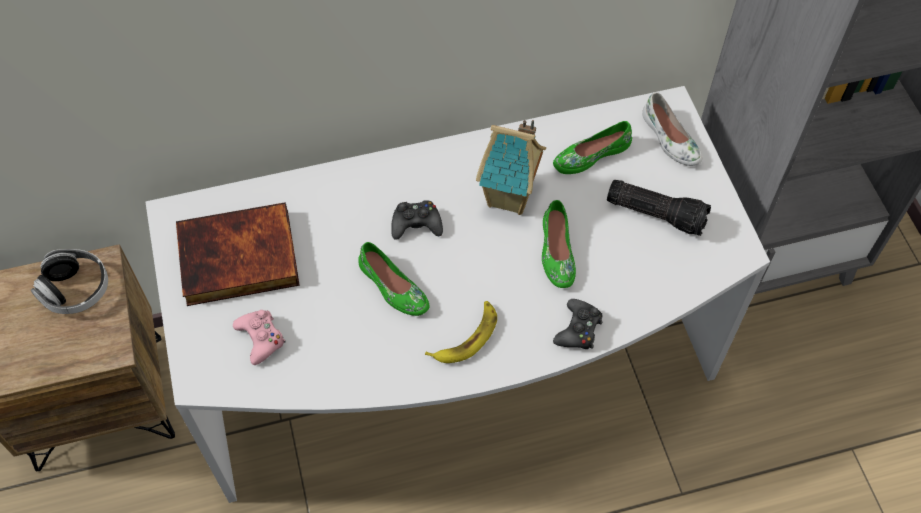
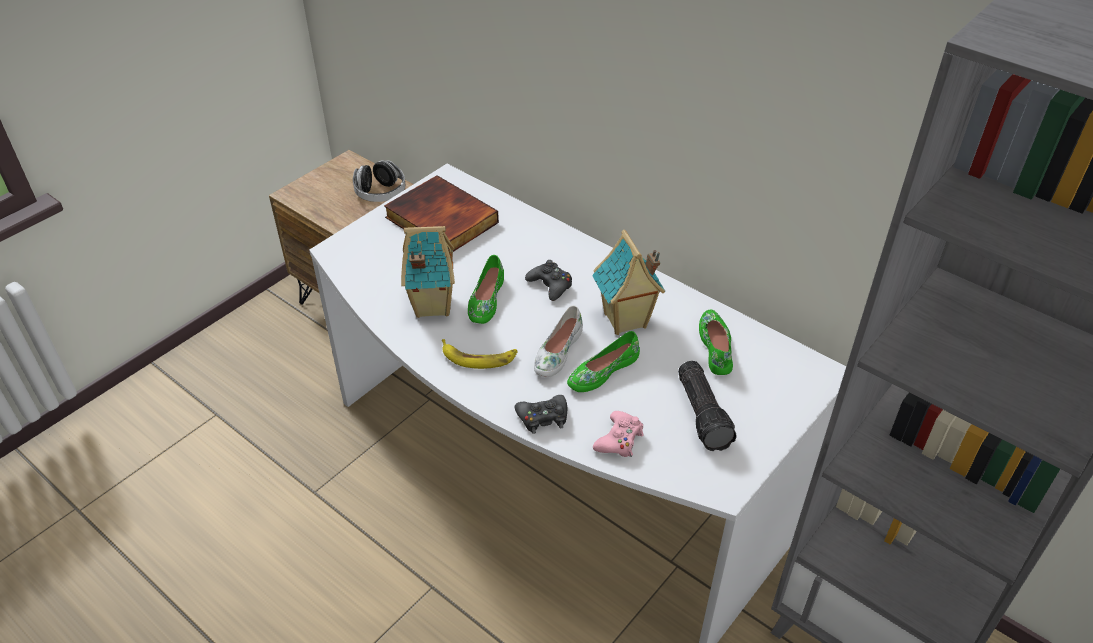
camera: 55 degrees right, 15 degrees down
(261, 338) = (389, 260): pink game controller -> pink game controller (619, 440)
(362, 337) = (431, 305): none -> toy house
(591, 155) = (716, 347): green shoe -> green shoe turned 60 degrees clockwise
(669, 139) = (788, 387): white shoe -> white shoe (557, 351)

